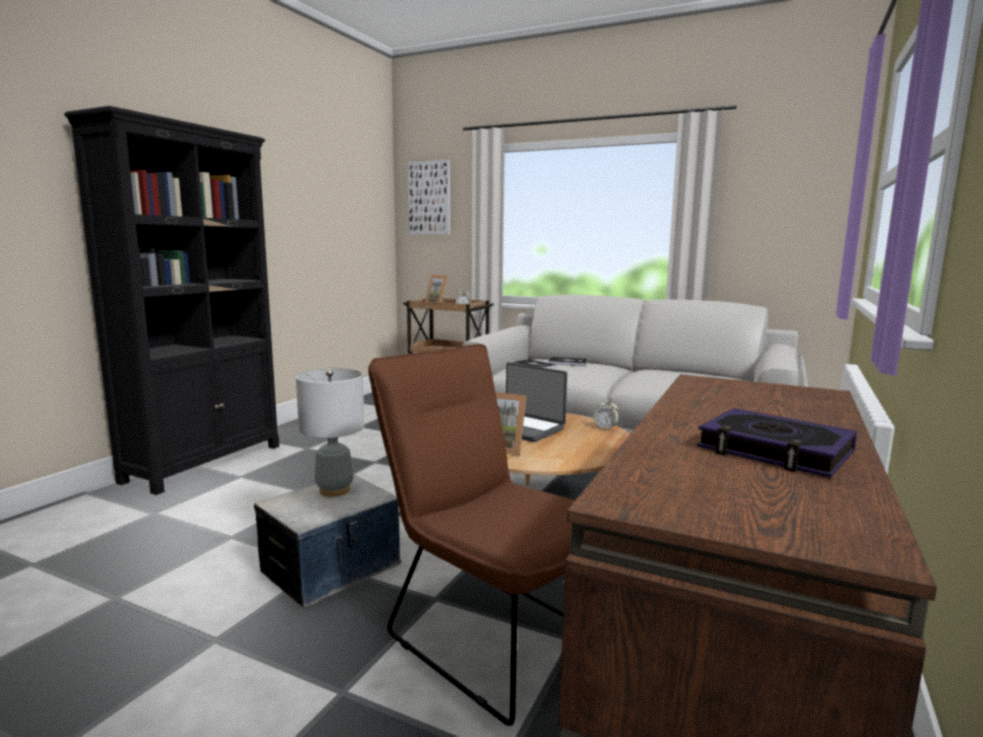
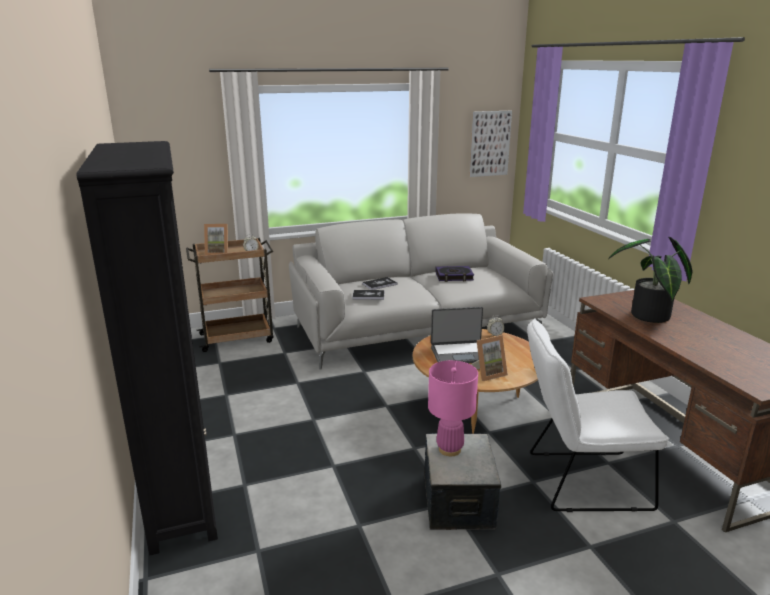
camera: 45 degrees left, 10 degrees up
(334, 490) = (449, 449): grey table lamp -> pink table lamp
(429, 198) = (165, 139): picture -> picture (490, 143)
(488, 631) = (579, 480): brown chair -> white chair
(722, 404) = (648, 317): none -> potted plant
(774, 451) = (723, 341): book -> book (454, 276)

